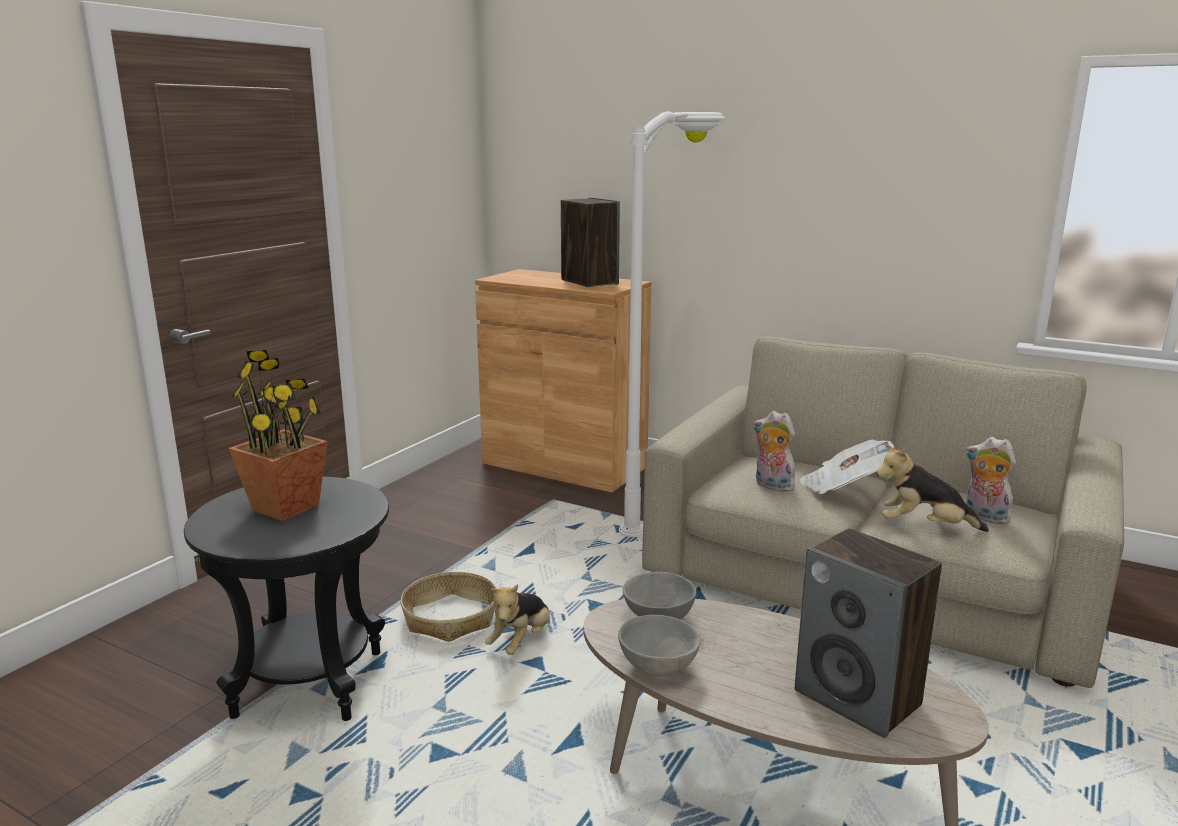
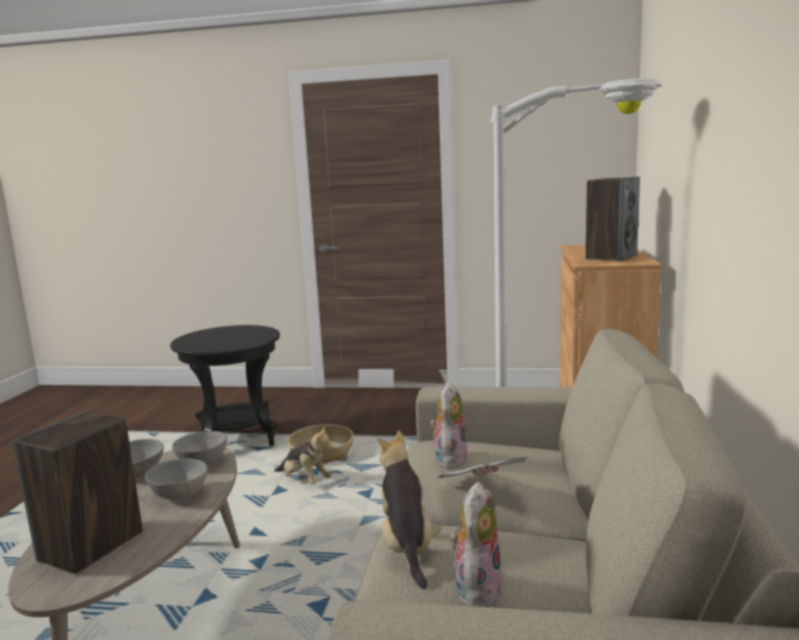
camera: 70 degrees right, 5 degrees down
(286, 507) = (232, 335): potted plant -> none
(521, 641) = (305, 480): plush toy -> plush toy turned 150 degrees counterclockwise
(745, 636) = (180, 494): none -> grey bowl

